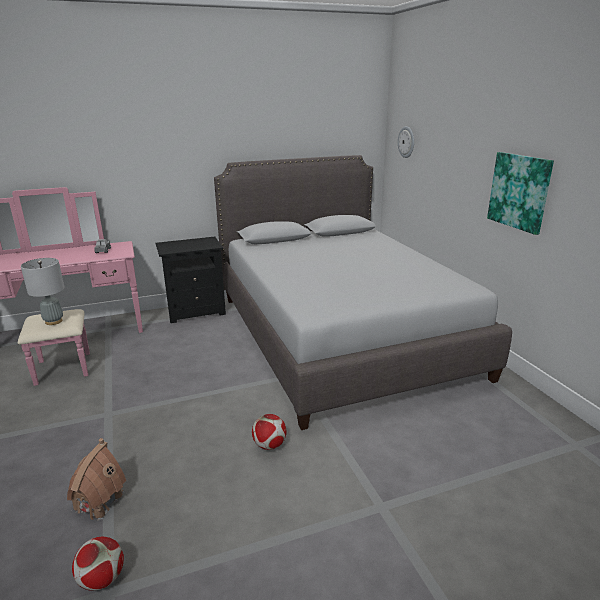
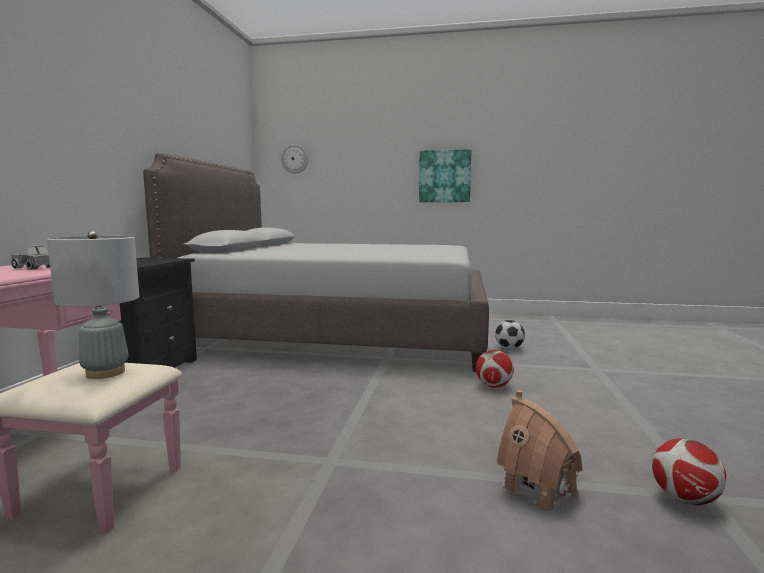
camera: 60 degrees left, 15 degrees down
(395, 431) = (509, 348): none -> football

